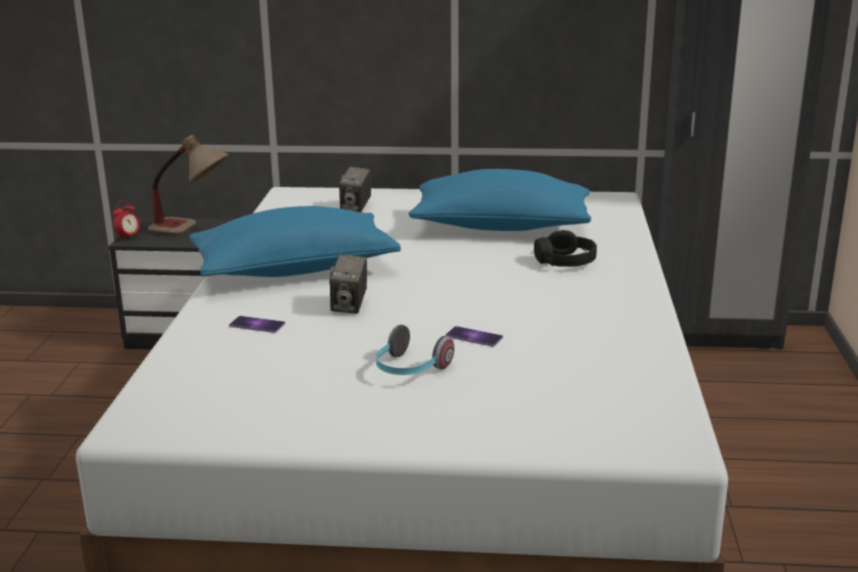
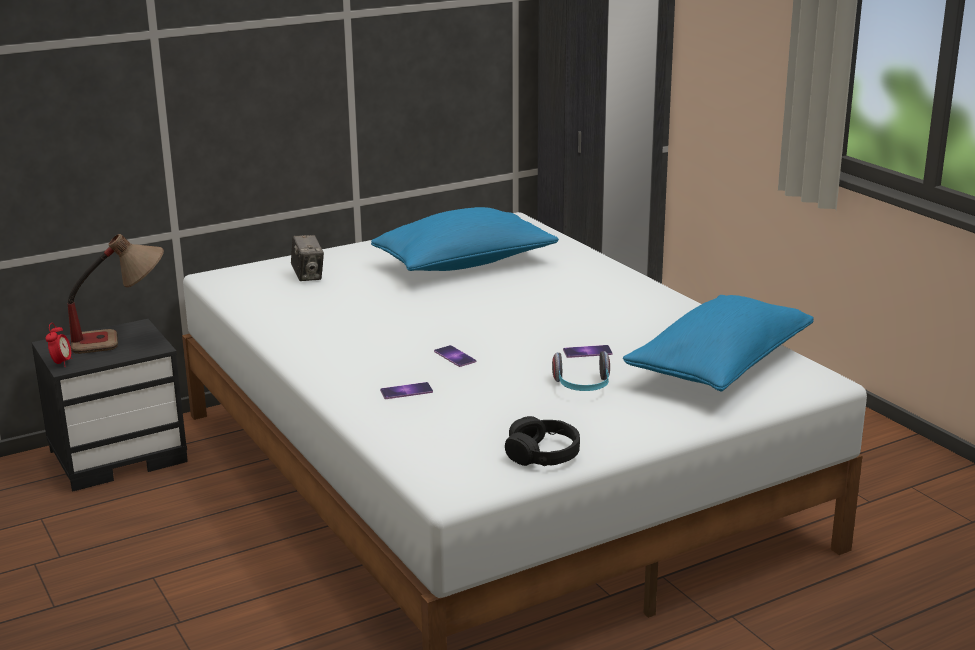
camera: 35 degrees left, 0 degrees up
(295, 269) = (354, 341): blue pillow -> blue pillow (719, 367)
(349, 306) = (455, 356): camera -> phone
(565, 261) = (559, 279): black headphones -> black headphones (543, 454)

